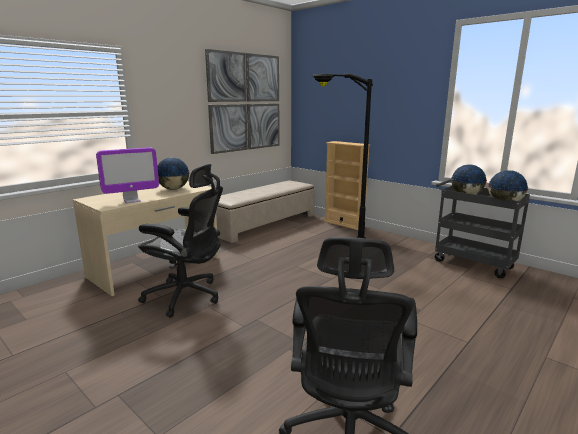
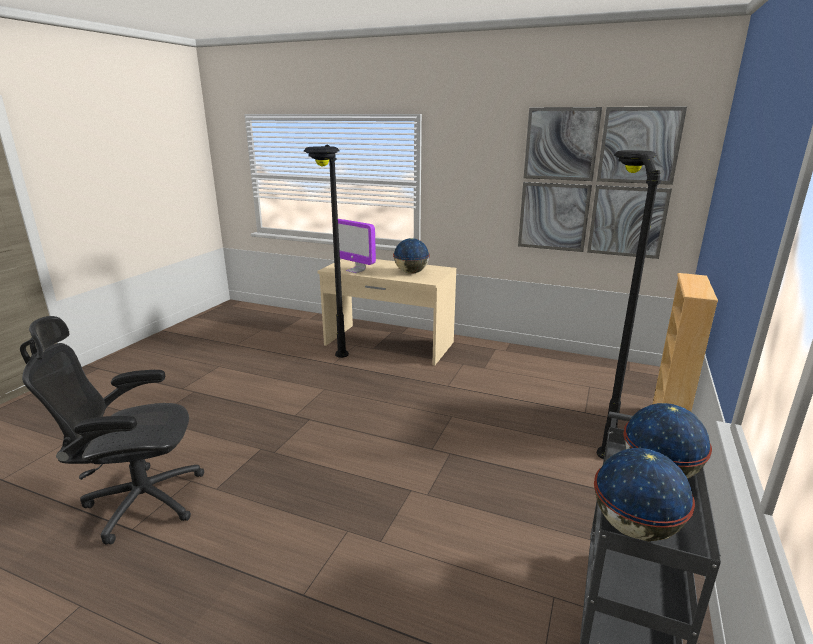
camera: 70 degrees right, 5 degrees up
(186, 297) = (337, 374): office chair -> black floor lamp
(264, 224) = (573, 365): beige bench -> none

